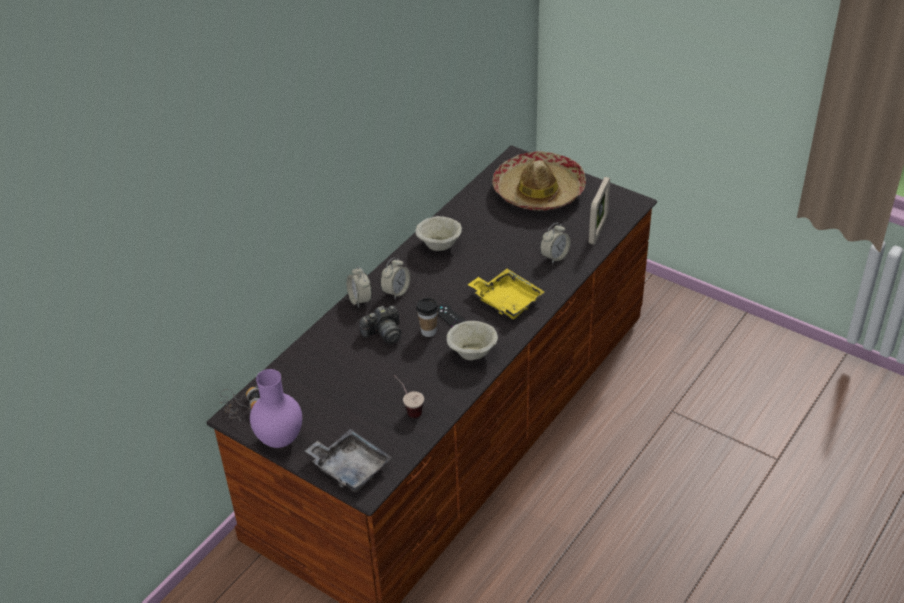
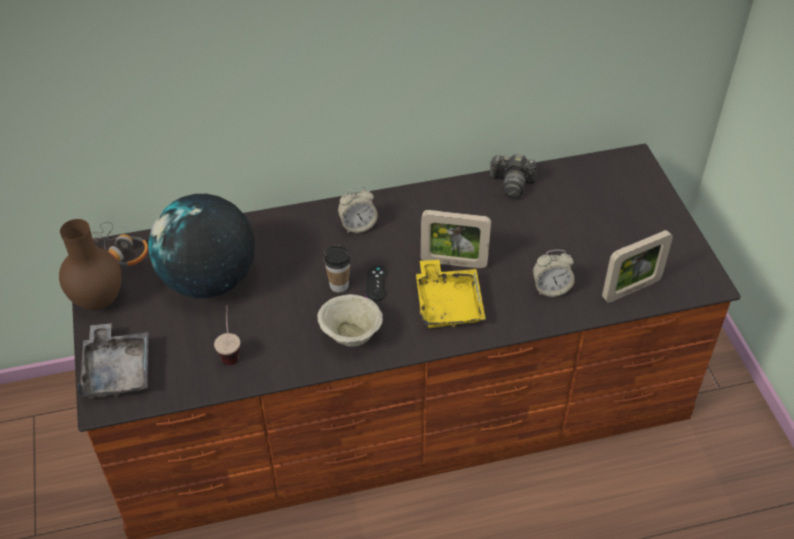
camera: 40 degrees right, 5 degrees up
(279, 439) = (99, 300): purple vase -> brown vase
(341, 381) = (210, 281): none -> globe
(360, 300) = (318, 213): alarm clock -> none
(383, 333) = (299, 260): camera -> camera (512, 184)
(439, 246) = (450, 205): beige bowl -> none
(482, 276) = (453, 262): none -> picture frame
(538, 191) = (616, 208): hat -> none

